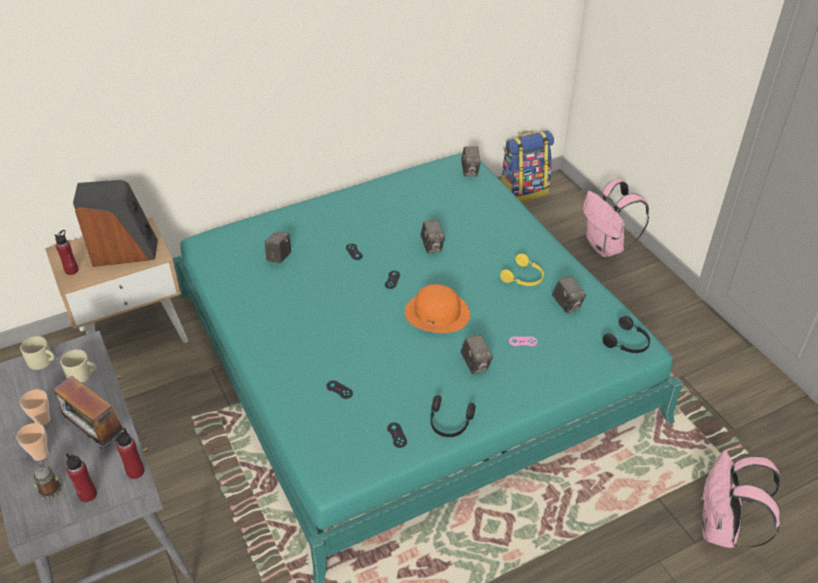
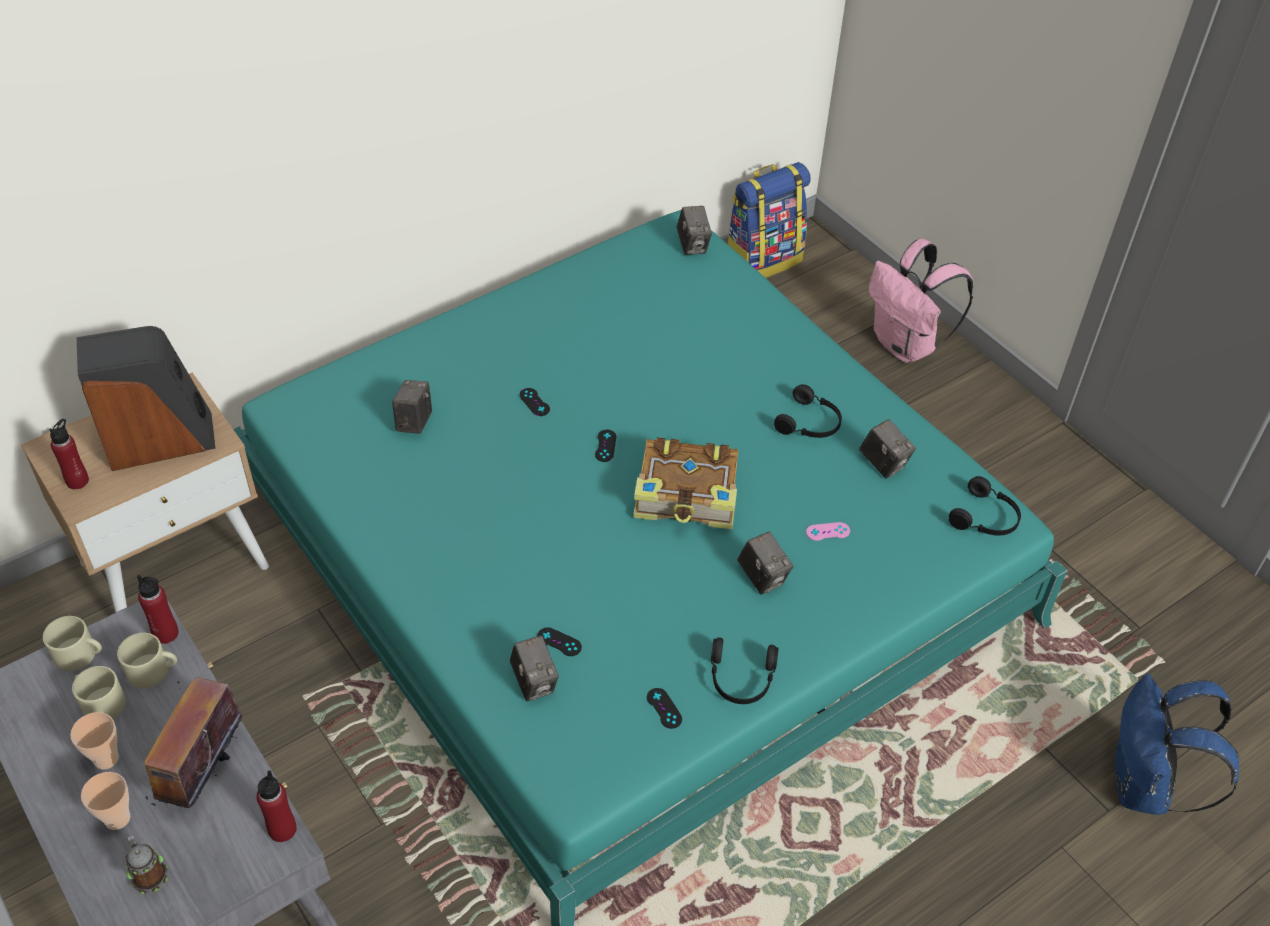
camera: 10 degrees left, 5 degrees up
(47, 388) = (100, 702): none -> beige mug
(88, 494) = (213, 878): red bottle -> red bottle (166, 633)
(96, 435) = (203, 774): radio -> radio turned 75 degrees clockwise
(432, 246) = (657, 382): camera -> camera (534, 682)
(437, 313) = (688, 496): orange hat -> book
(524, 277) = (810, 423): yellow headphones -> black headphones
(721, 529) = (1144, 787): pink backpack -> blue backpack

